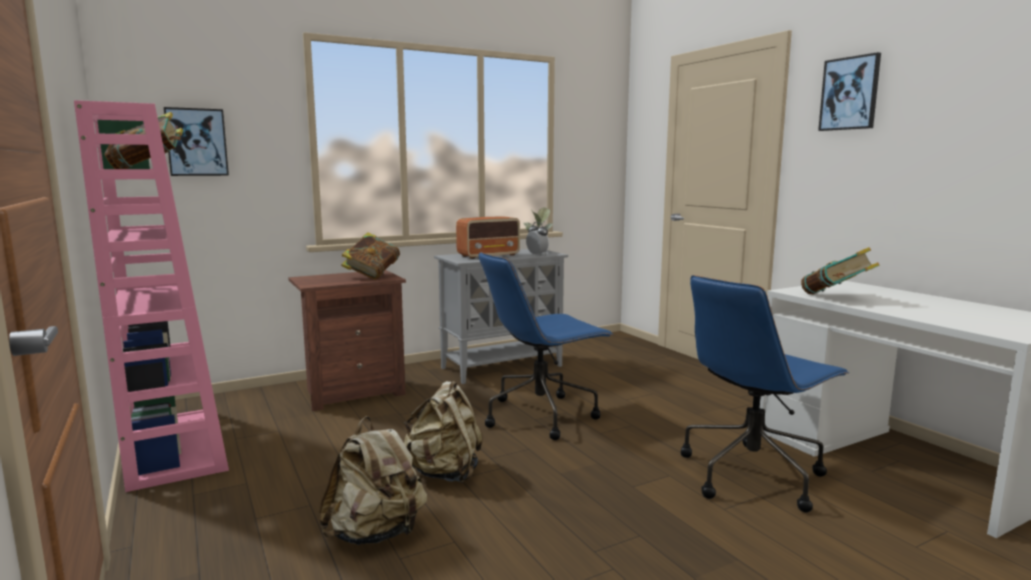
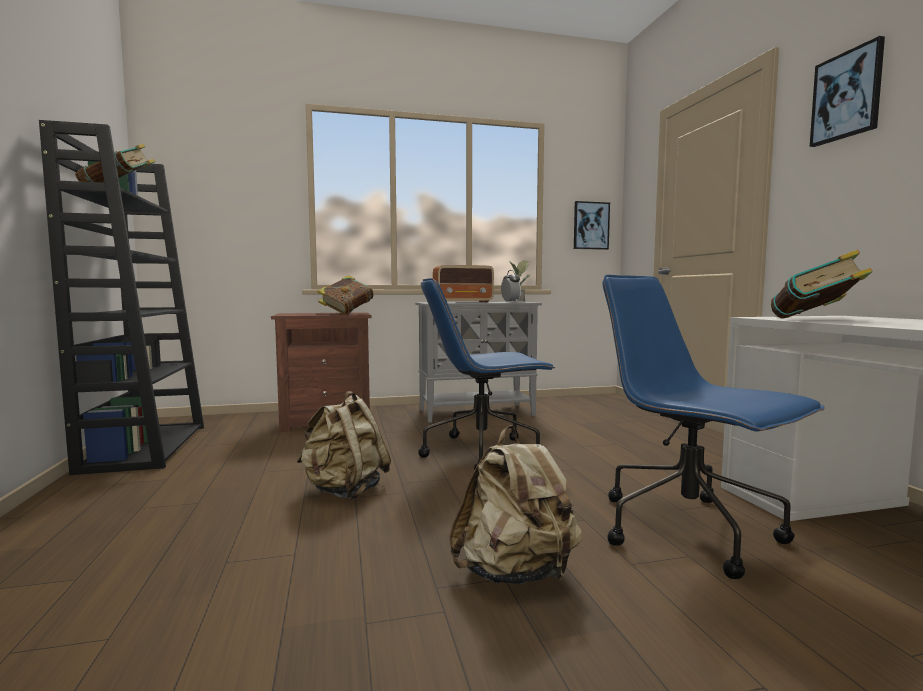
camera: 15 degrees right, 5 degrees down
(175, 447) = (145, 447): pink bookcase -> black bookcase
(196, 142) = (212, 196): picture -> picture (590, 226)
(376, 534) = (227, 536): beige backpack -> beige backpack (515, 573)
(752, 474) = (690, 531): blue office chair -> blue office chair turned 75 degrees clockwise

